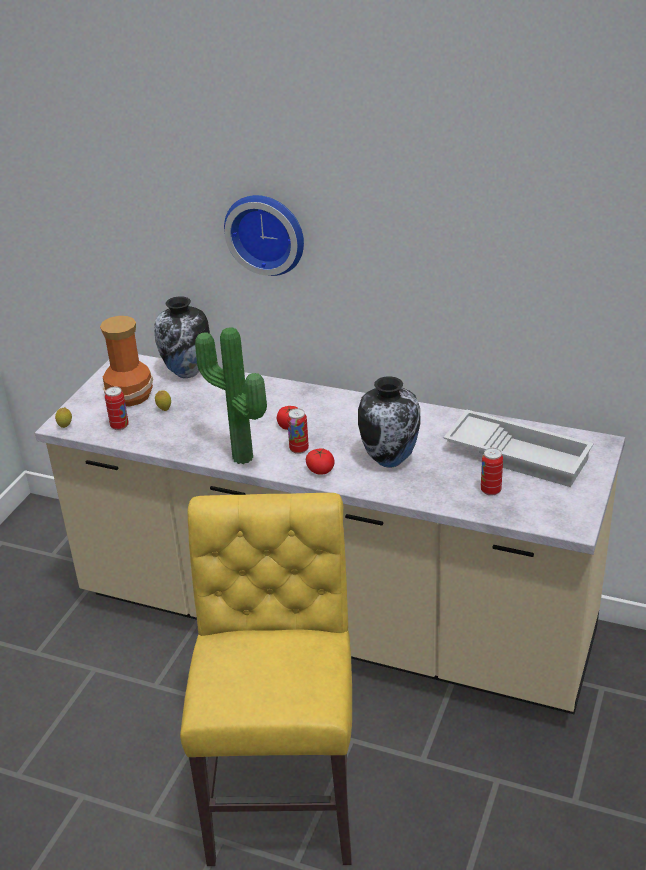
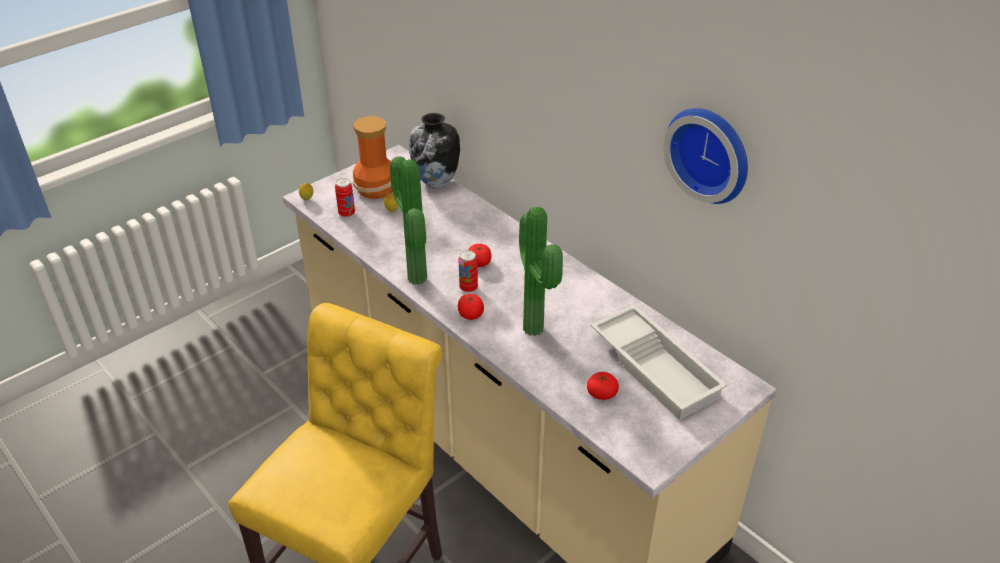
camera: 25 degrees right, 5 degrees up
(266, 232) = (510, 77): wall clock -> wall clock (711, 153)
(390, 460) = (537, 328): vase -> potted plant
(490, 490) = (601, 393): can -> tomato

